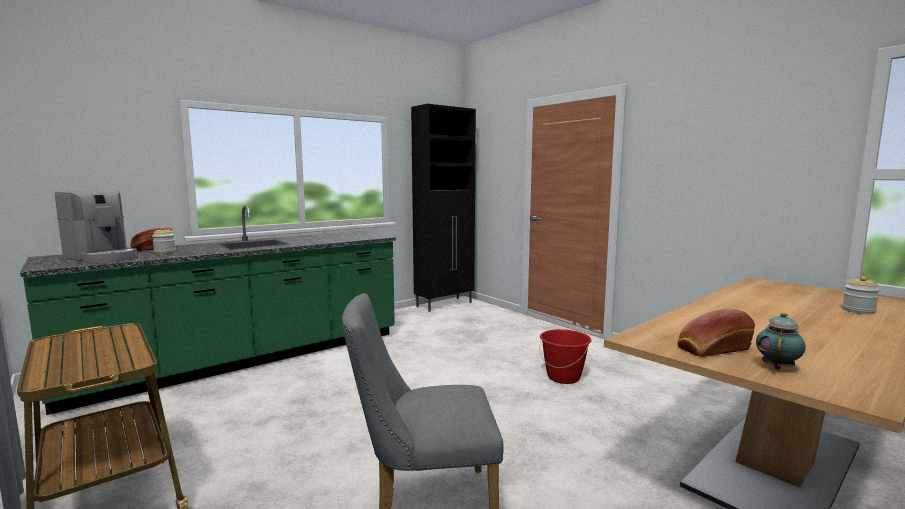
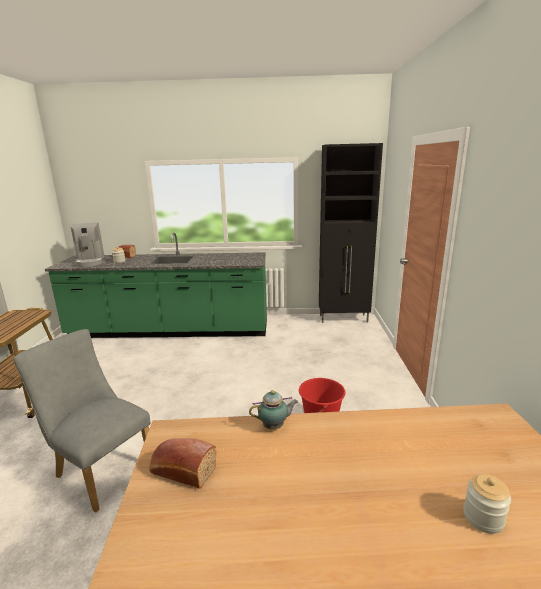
camera: 40 degrees right, 10 degrees up
(778, 367) = (166, 519): teapot -> teapot (275, 426)

